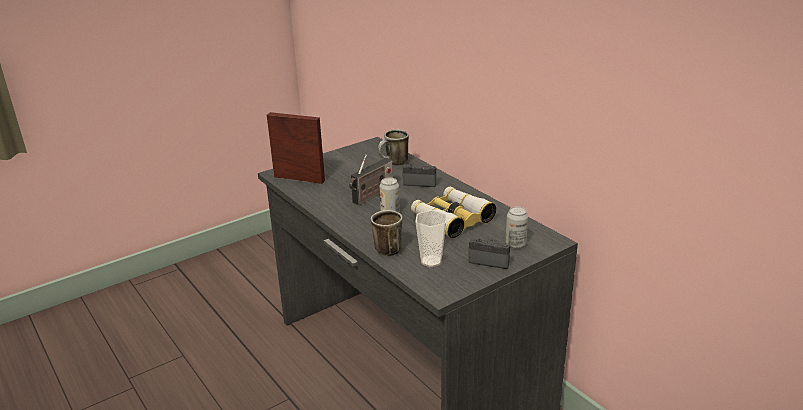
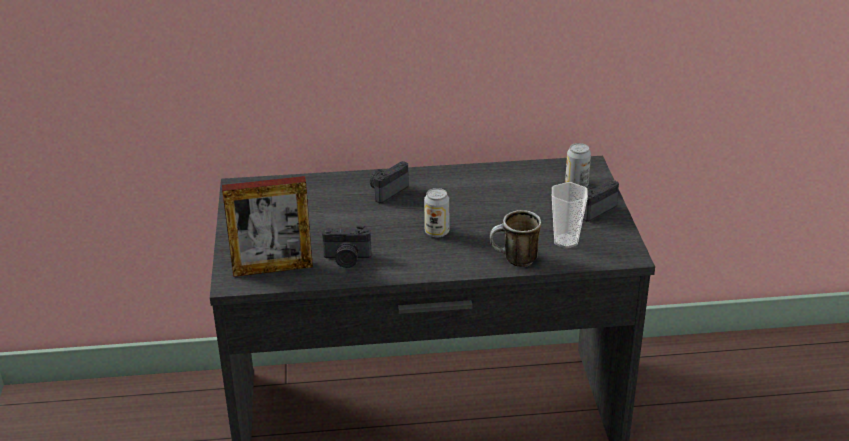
camera: 60 degrees left, 5 degrees up
(299, 179) = (272, 268): picture frame -> picture frame turned 150 degrees counterclockwise
(329, 195) = (347, 259): none -> camera
(372, 195) = (383, 231): radio -> none
(394, 163) = (316, 191): mug -> none
(451, 219) = (492, 201): binoculars -> none

